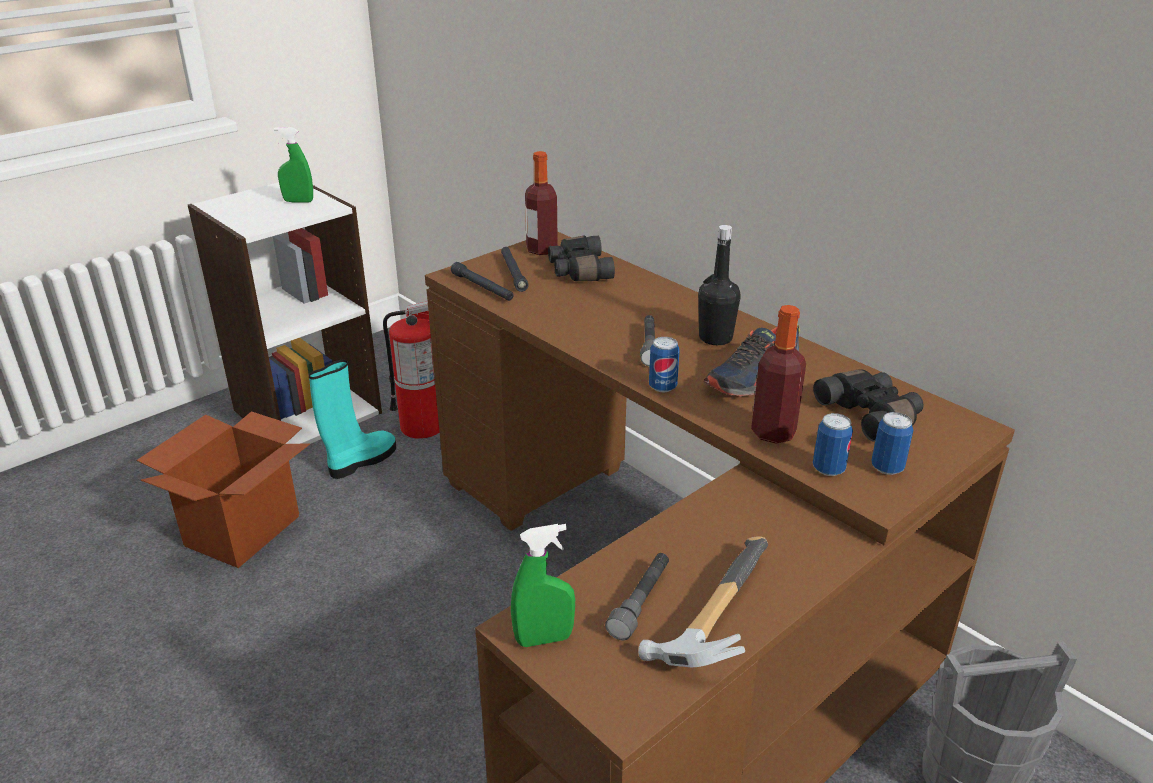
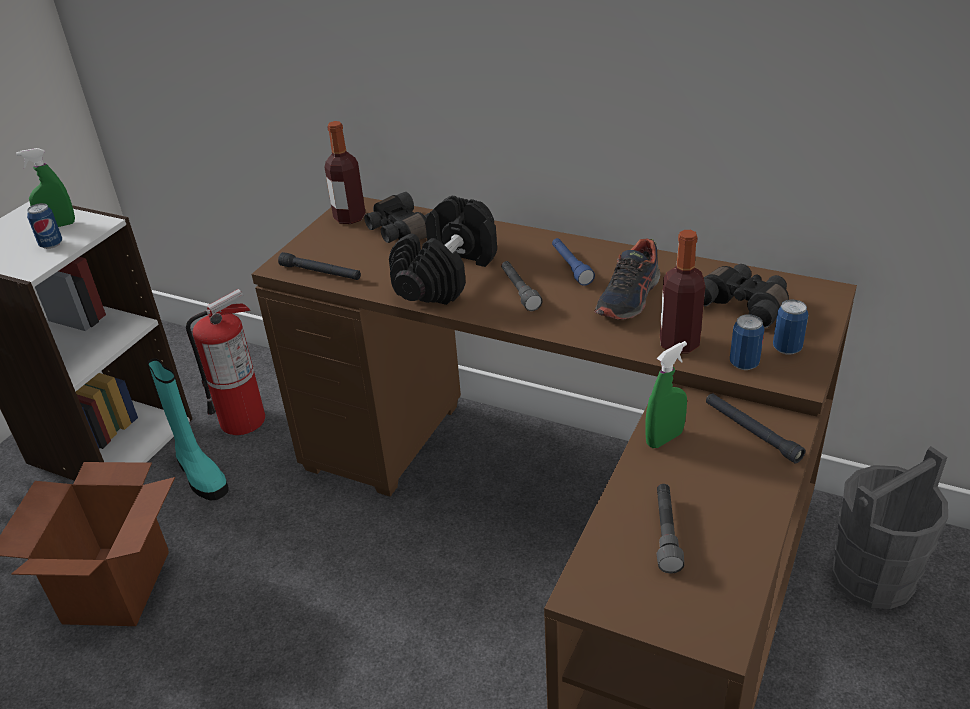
camera: 20 degrees left, 5 degrees up
(361, 461) = (200, 475): turquoise boot -> turquoise boot turned 120 degrees clockwise
(513, 273) = (339, 249): black flashlight -> black flashlight (751, 432)
(544, 639) = (610, 596): green spray bottle -> green spray bottle (664, 438)
(592, 317) = (447, 275): none -> black dumbbell
(662, 387) = (558, 328): can -> can (51, 244)
(709, 616) = (727, 525): hammer -> none
(715, 338) = (570, 267): black bottle -> blue flashlight

